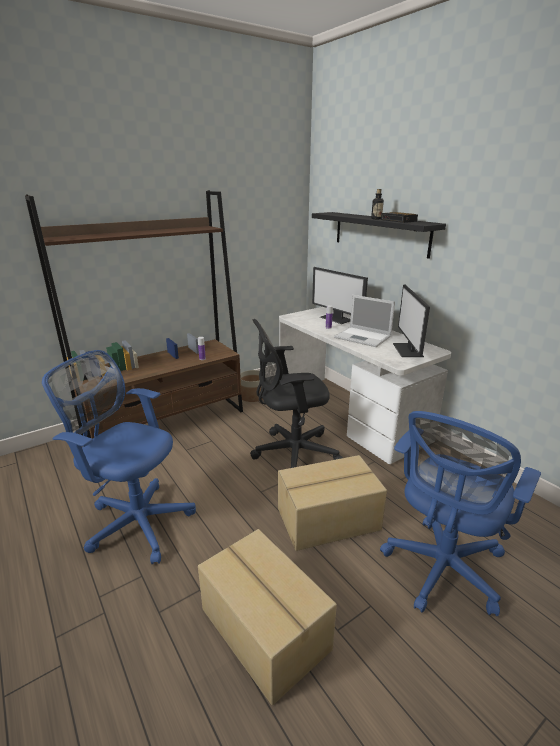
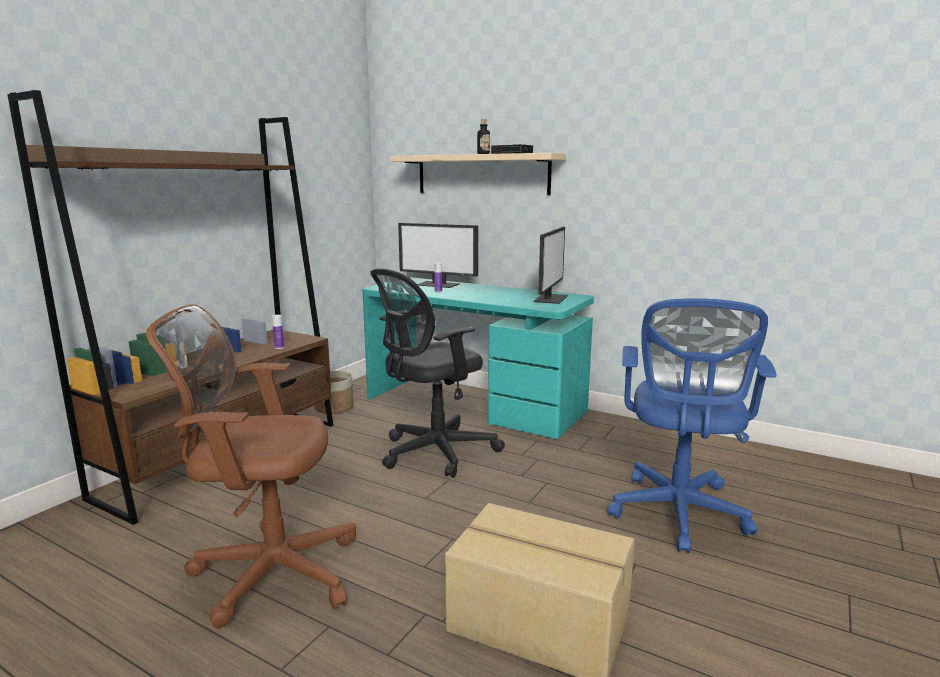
camera: 25 degrees left, 10 degrees down
(136, 521) = (268, 572): blue office chair -> brown office chair
(329, 520) = (530, 503): cardboard box -> none
(349, 414) = (474, 404): white desk -> turquoise desk
(363, 337) = (489, 294): laptop -> none
(380, 233) = (482, 174): black shelf -> beige shelf
(408, 350) = (550, 298): monitor -> monitor turned 135 degrees counterclockwise

